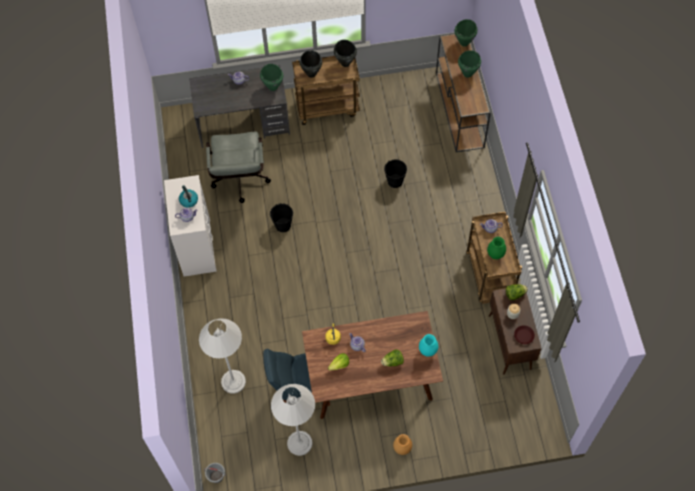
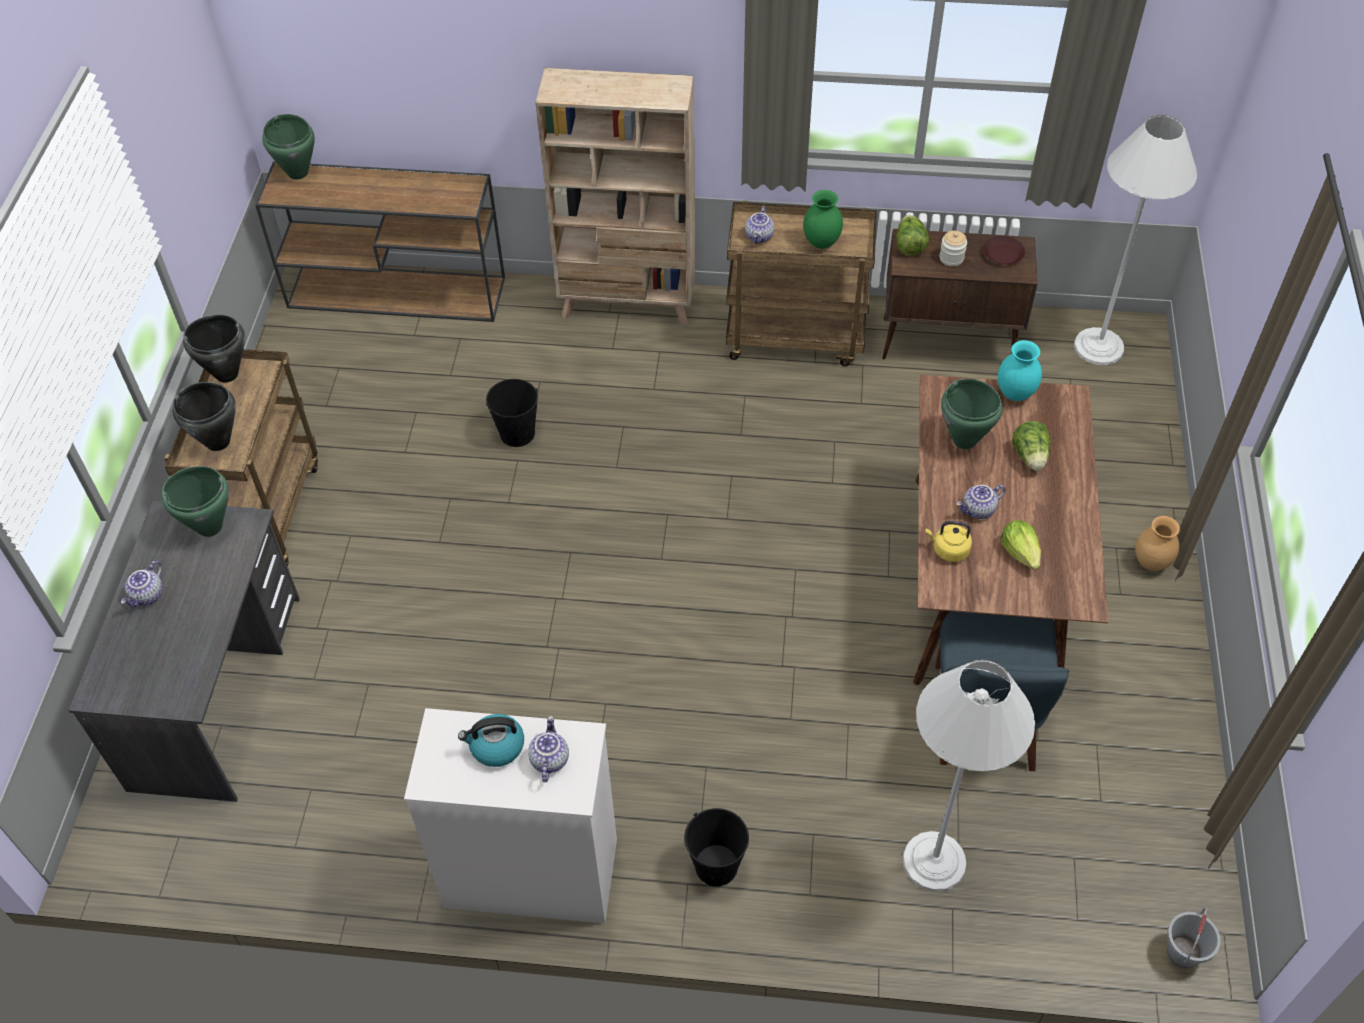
camera: 75 degrees left, 10 degrees down
(240, 182) = (382, 733): grey office chair -> none
(283, 225) = (542, 665): black bucket -> black bucket (716, 865)
(299, 443) = (1116, 751): white floor lamp -> white floor lamp (1098, 347)
(467, 73) = (377, 185): green cooking pot -> green cooking pot (964, 441)
(486, 201) = (628, 304): none -> beige bookcase

